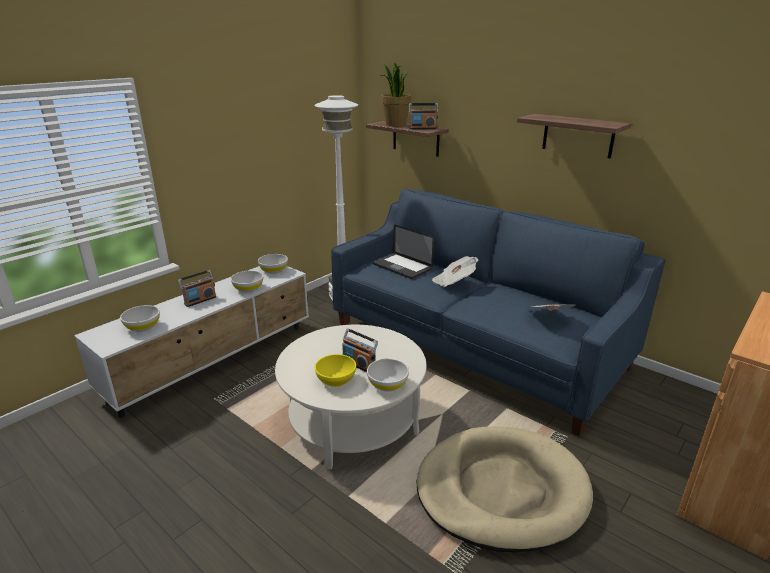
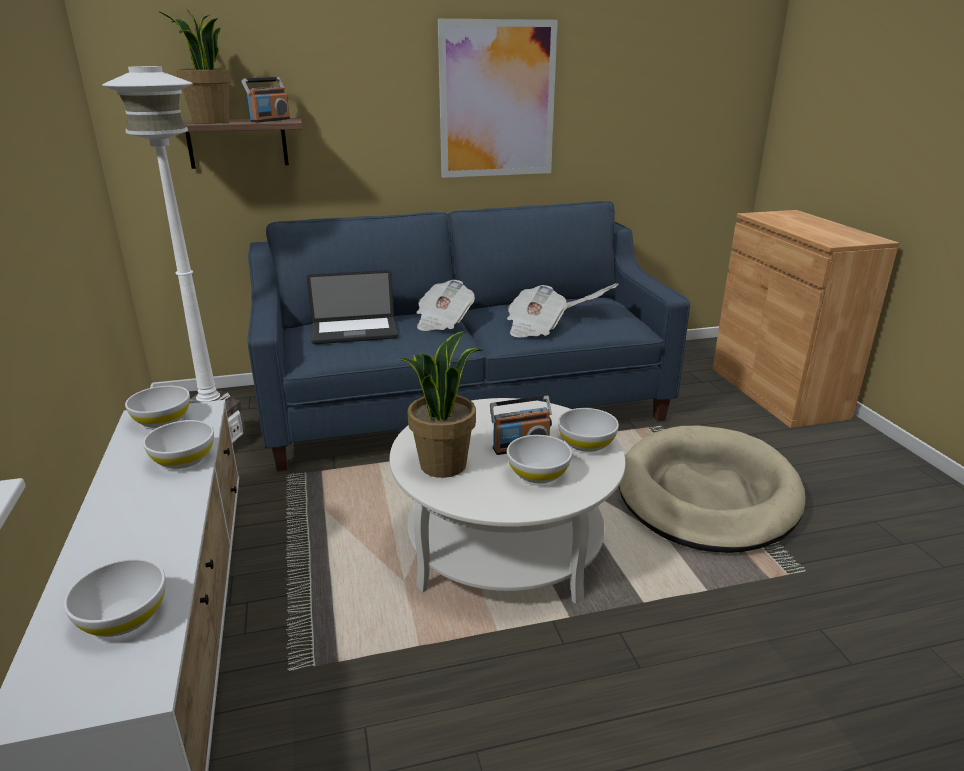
camera: 55 degrees left, 0 degrees up
(200, 300) = (135, 519): radio -> none
(316, 349) = (443, 464): none -> potted plant
(336, 379) = (538, 473): yellow bowl -> white bowl
(494, 310) = (533, 328): none -> newspaper
(578, 135) = (497, 100): shelf -> picture

